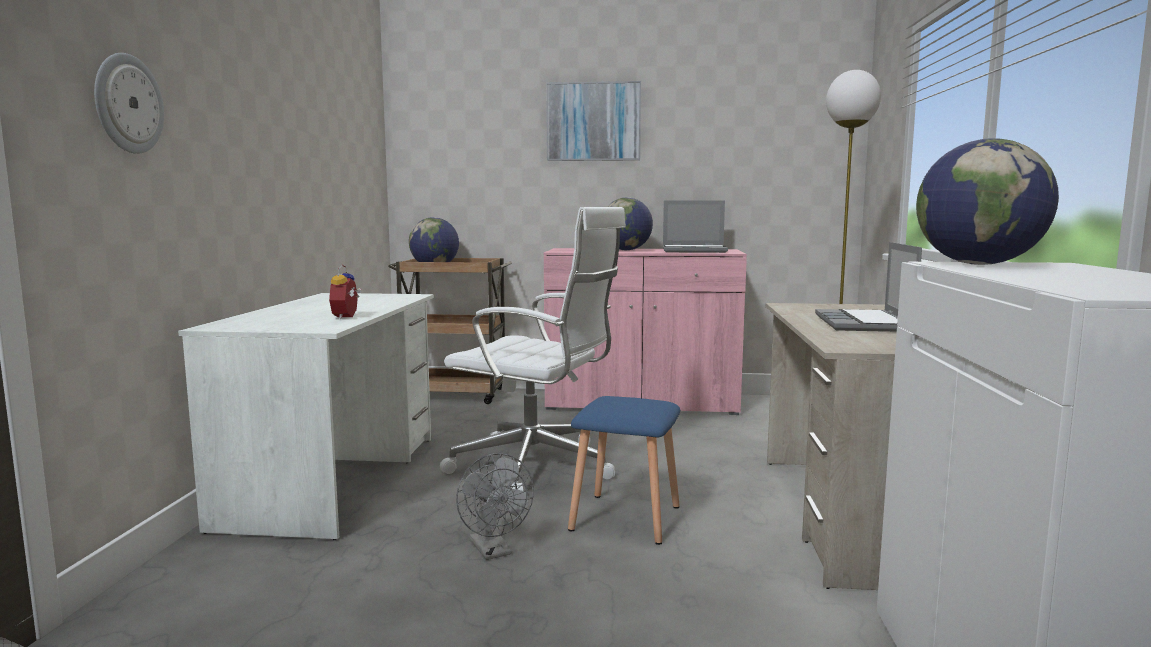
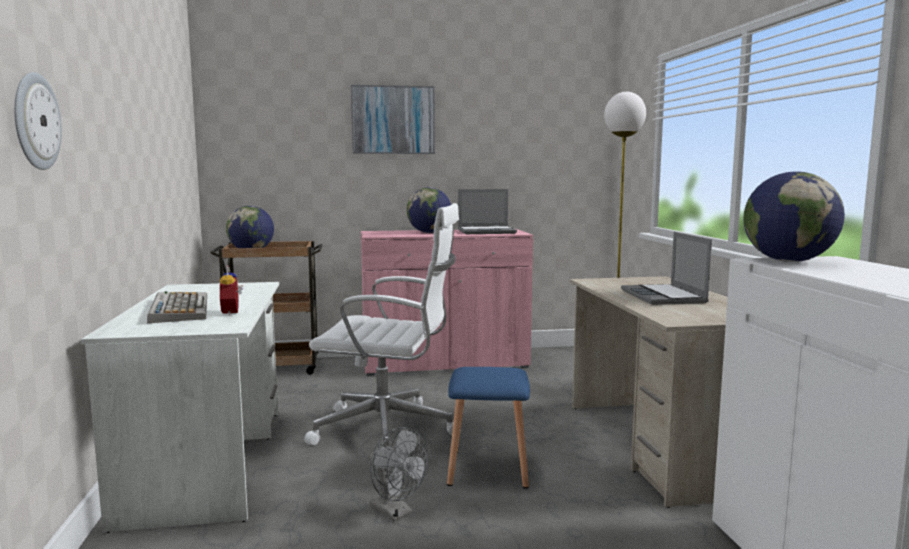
camera: 15 degrees left, 0 degrees up
(302, 311) = (179, 308): none -> keyboard

